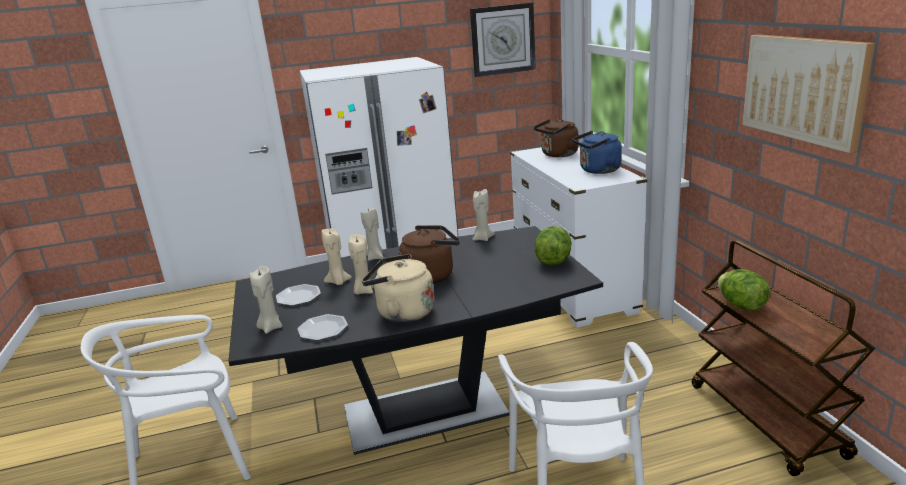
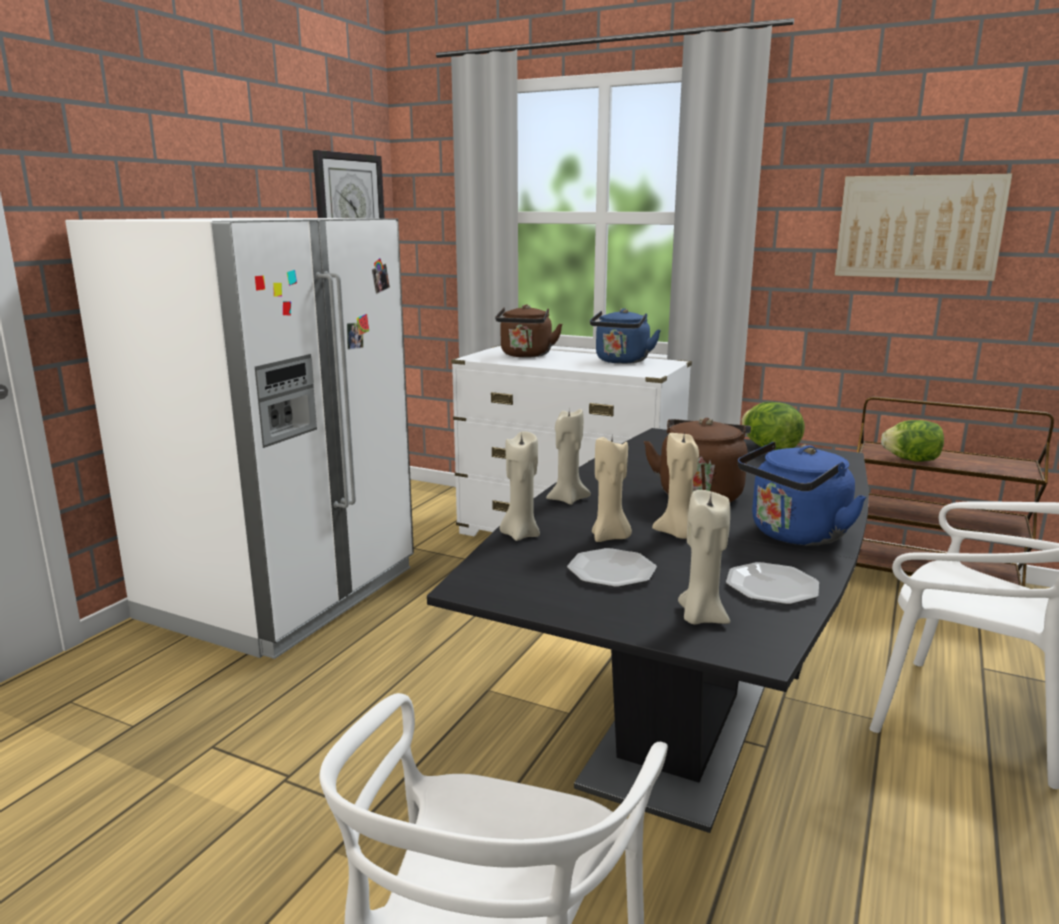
camera: 50 degrees left, 5 degrees down
(402, 312) = (794, 535): beige kettle -> blue kettle
(482, 238) = (636, 449): beige candle -> beige candle (520, 534)

